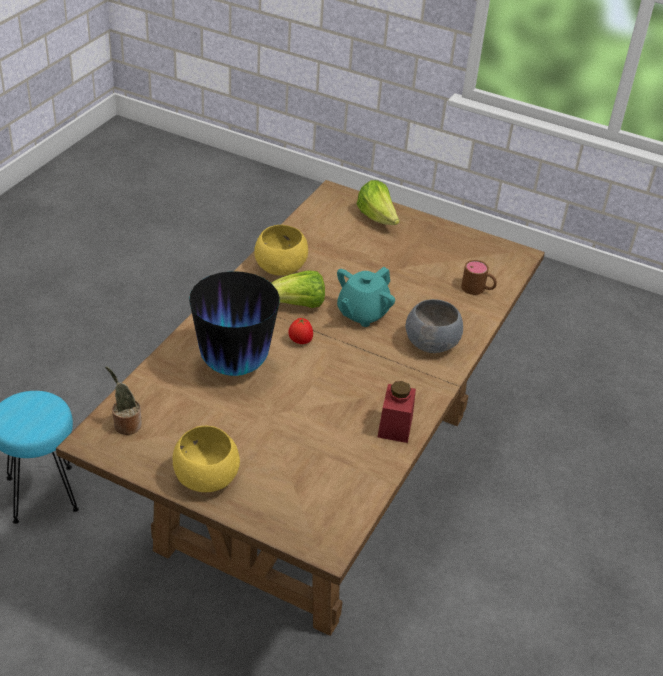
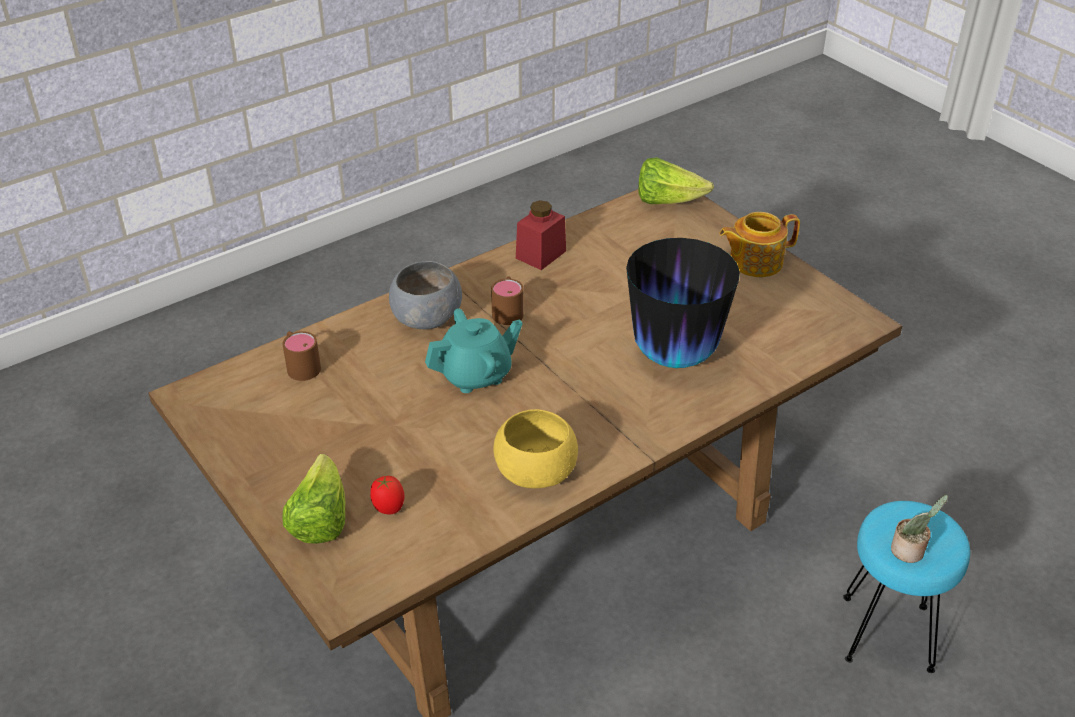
camera: 150 degrees left, 0 degrees up
(125, 424) = (822, 327): potted plant -> potted plant (909, 551)
(206, 478) = (754, 261): yellow bowl -> teapot
(296, 305) = (552, 408): lettuce -> lettuce (667, 201)
(300, 342) = (579, 361): tomato -> tomato (388, 508)
(380, 367) = (508, 310): none -> brown mug

